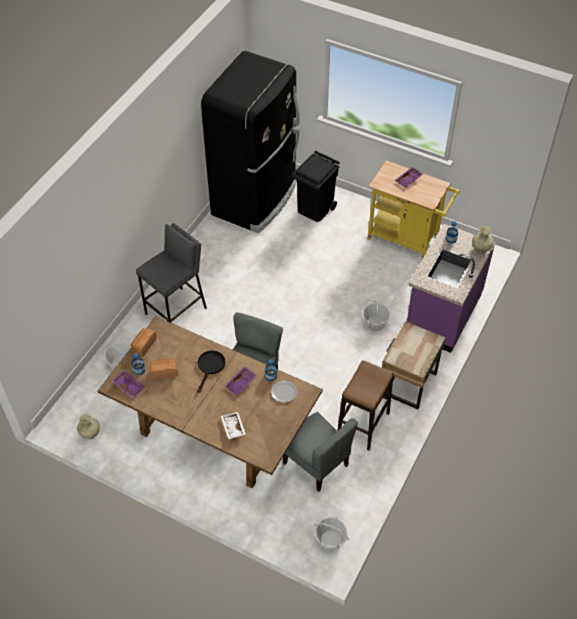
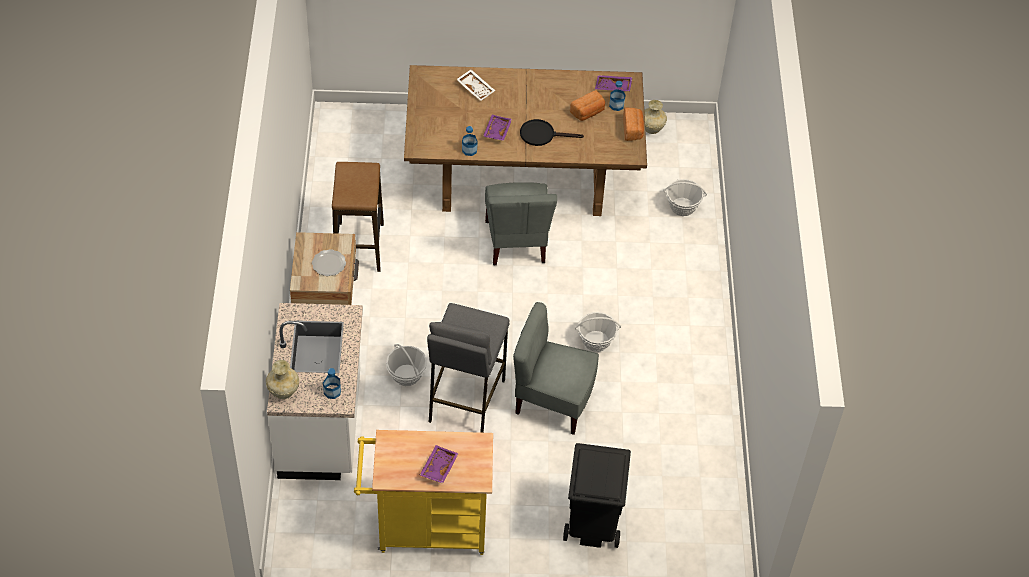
camera: 150 degrees right, 0 degrees up
(176, 311) = (669, 291): grey stool -> grey stool (465, 401)
(210, 367) = (542, 135): black frying pan -> black frying pan turned 105 degrees clockwise
(256, 199) = (692, 505): black fridge -> none
(283, 392) = (444, 139): plate -> plate (329, 263)
(316, 464) = (390, 189): grey chair -> grey chair (553, 401)
(330, 540) = (337, 128): basket -> basket (596, 341)
(442, 313) = (322, 426): purple counter -> white counter

